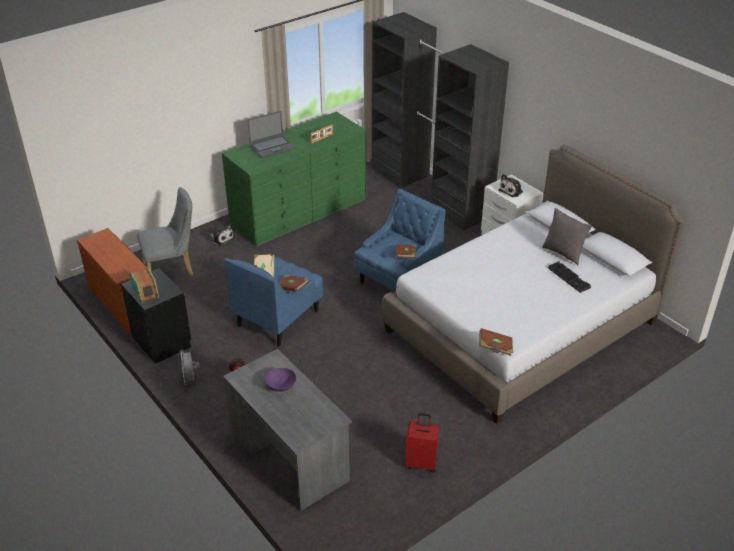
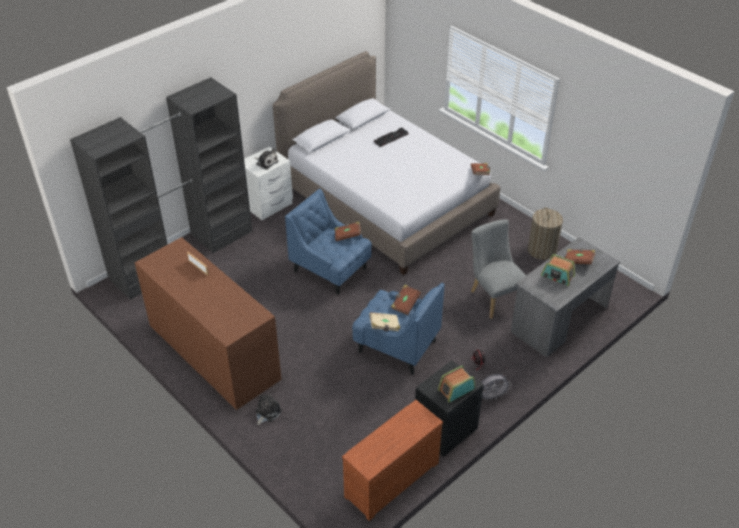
camera: 95 degrees left, 5 degrees up
(172, 269) = (326, 446): grey chair -> grey chair (494, 296)
(271, 147) = (215, 305): laptop -> none
(281, 386) = (557, 276): purple bowl -> radio
(299, 211) = (213, 351): green dresser -> brown dresser
(304, 411) = (578, 261): none -> brown book
(421, 463) = (542, 250): red suitcase -> laundry basket
(563, 253) = (359, 139): grey pillow -> none

